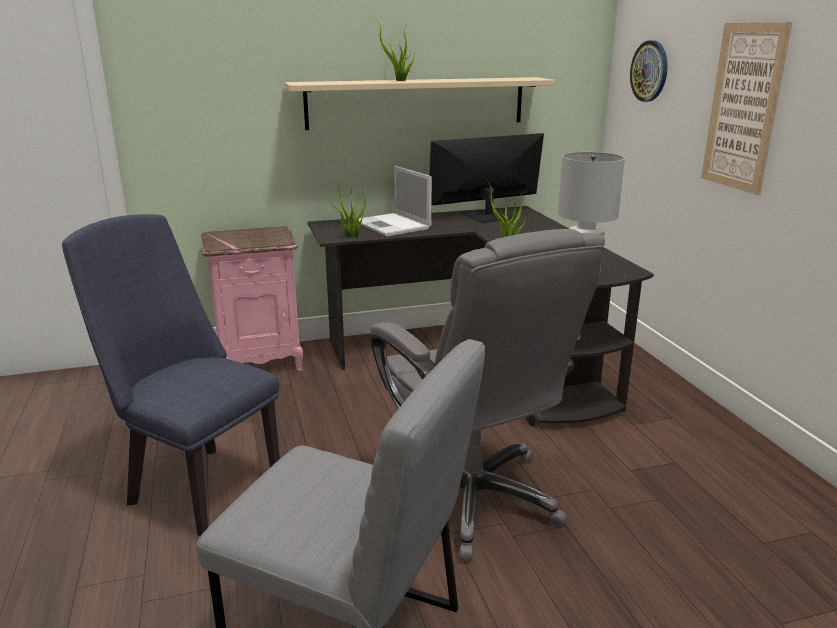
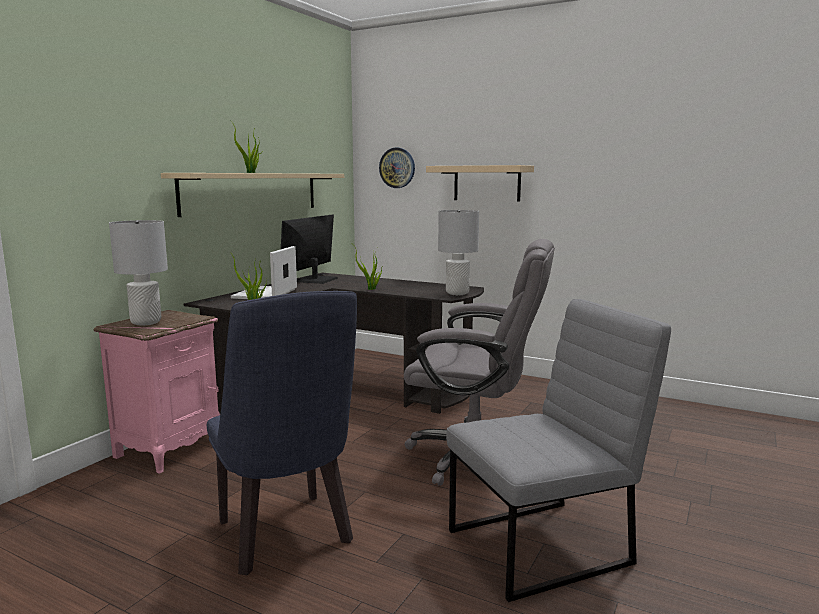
camera: 45 degrees left, 10 degrees down
(197, 485) = (287, 538): blue chair -> blue chair turned 105 degrees counterclockwise
(233, 238) = (146, 324): none -> grey table lamp
(393, 225) = (265, 294): laptop -> laptop turned 90 degrees clockwise
(743, 107) = (487, 183): picture -> beige shelf

